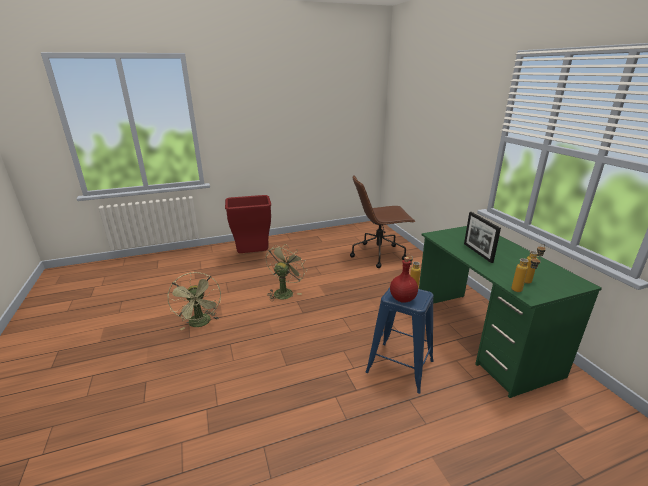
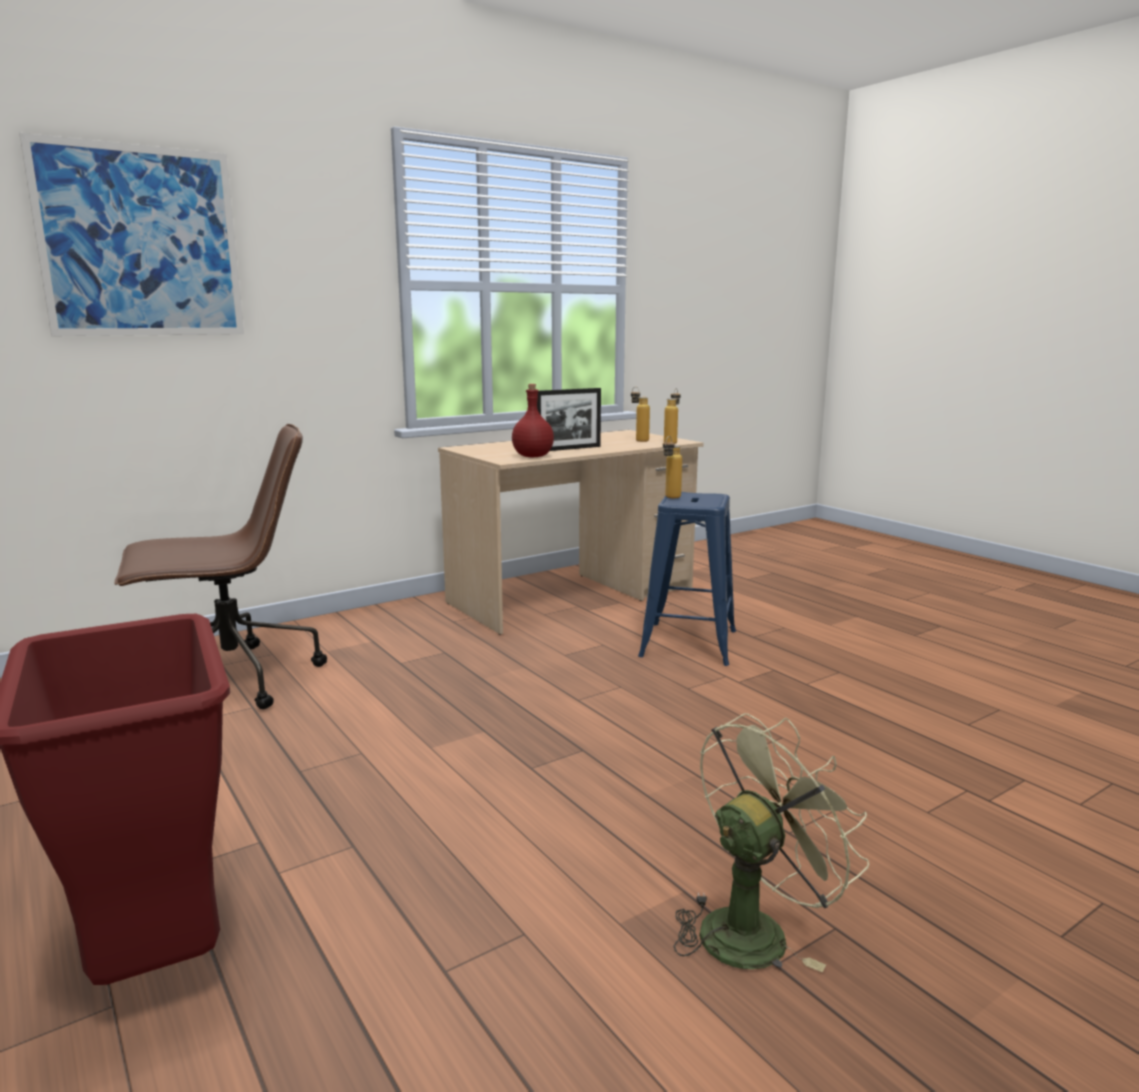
camera: 105 degrees left, 10 degrees down
(284, 291) = (484, 798): green fan -> none
(379, 254) = (230, 680): brown office chair -> brown office chair turned 90 degrees counterclockwise
(402, 298) = (707, 500): red bottle -> red bottle (532, 456)
(430, 110) = (141, 242): none -> picture
(481, 338) = (572, 596): green desk -> beige desk

